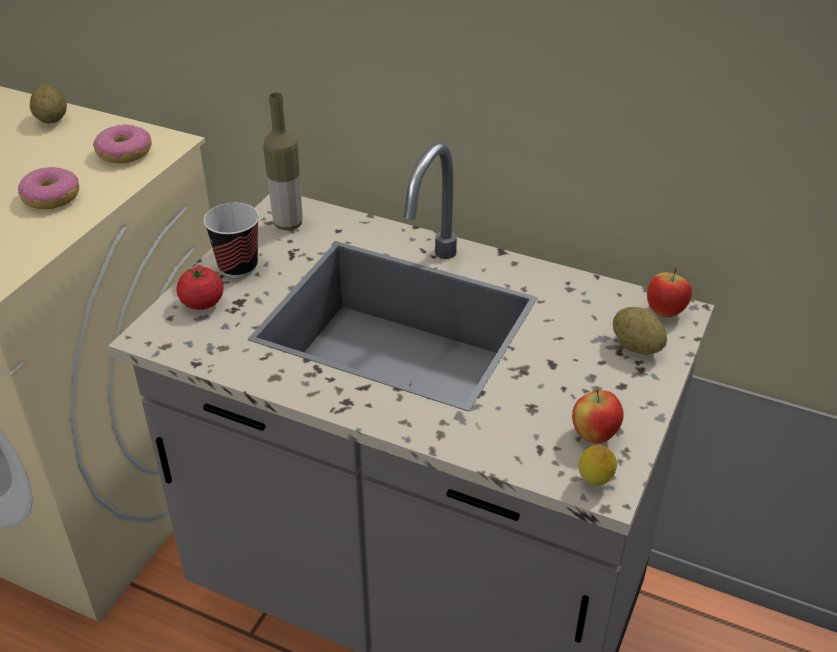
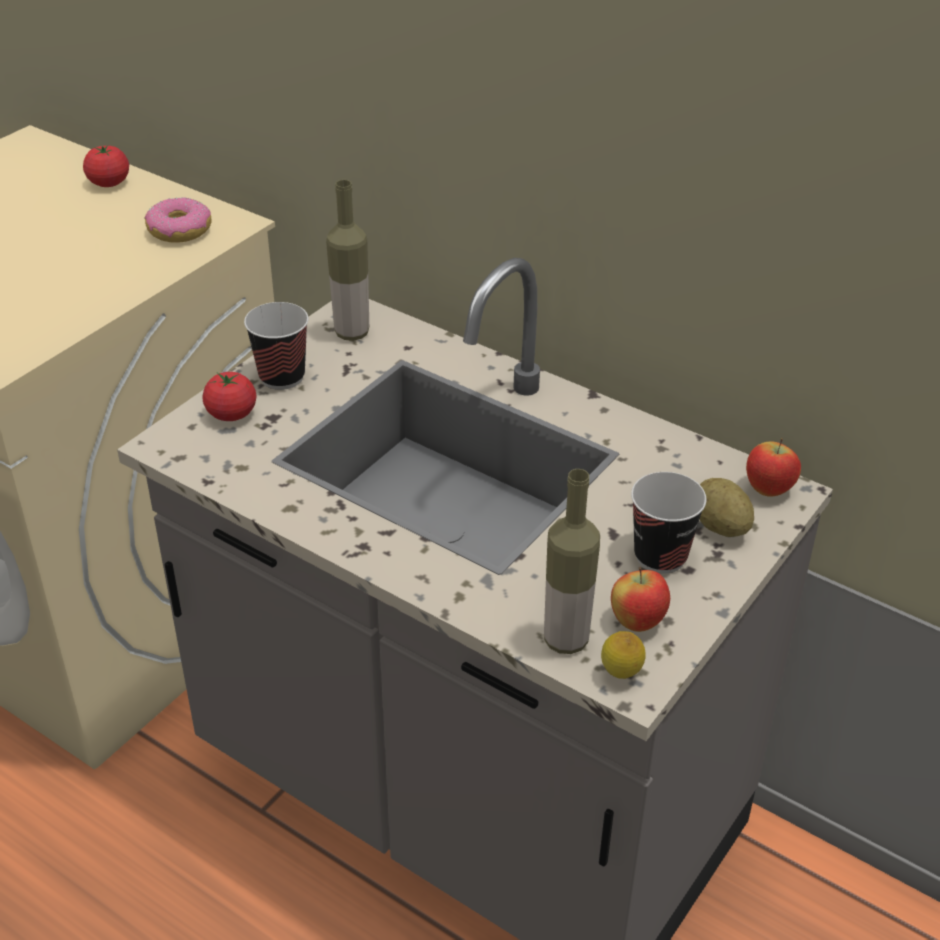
camera: 10 degrees right, 0 degrees up
(52, 119) = (109, 183): potato -> tomato
(52, 197) = (87, 274): donut -> none
(540, 459) = (566, 640): none -> bottle
(596, 377) = (660, 556): none -> cup

